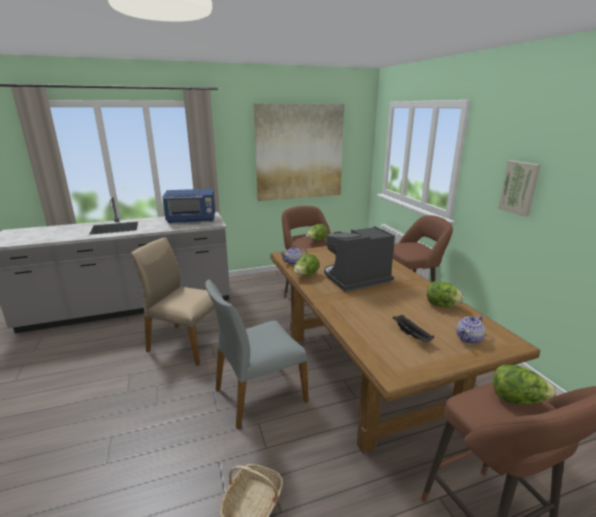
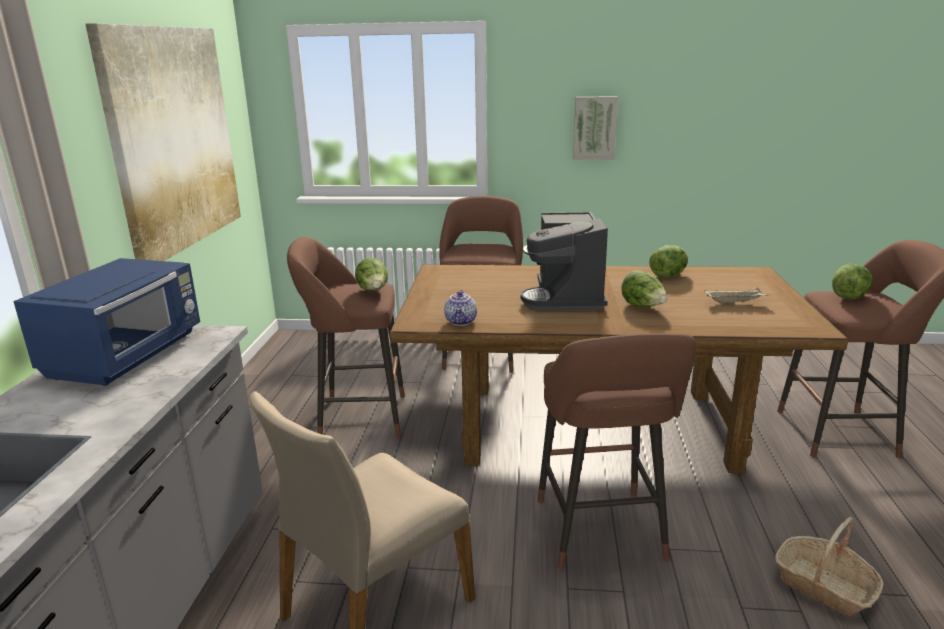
camera: 65 degrees left, 0 degrees up
(259, 395) = (601, 534): grey chair -> brown stool
(306, 276) = (524, 322): lettuce -> lettuce (643, 307)
(412, 336) = (734, 303): black tray -> beige tray
(469, 339) = (747, 284): teapot -> none

